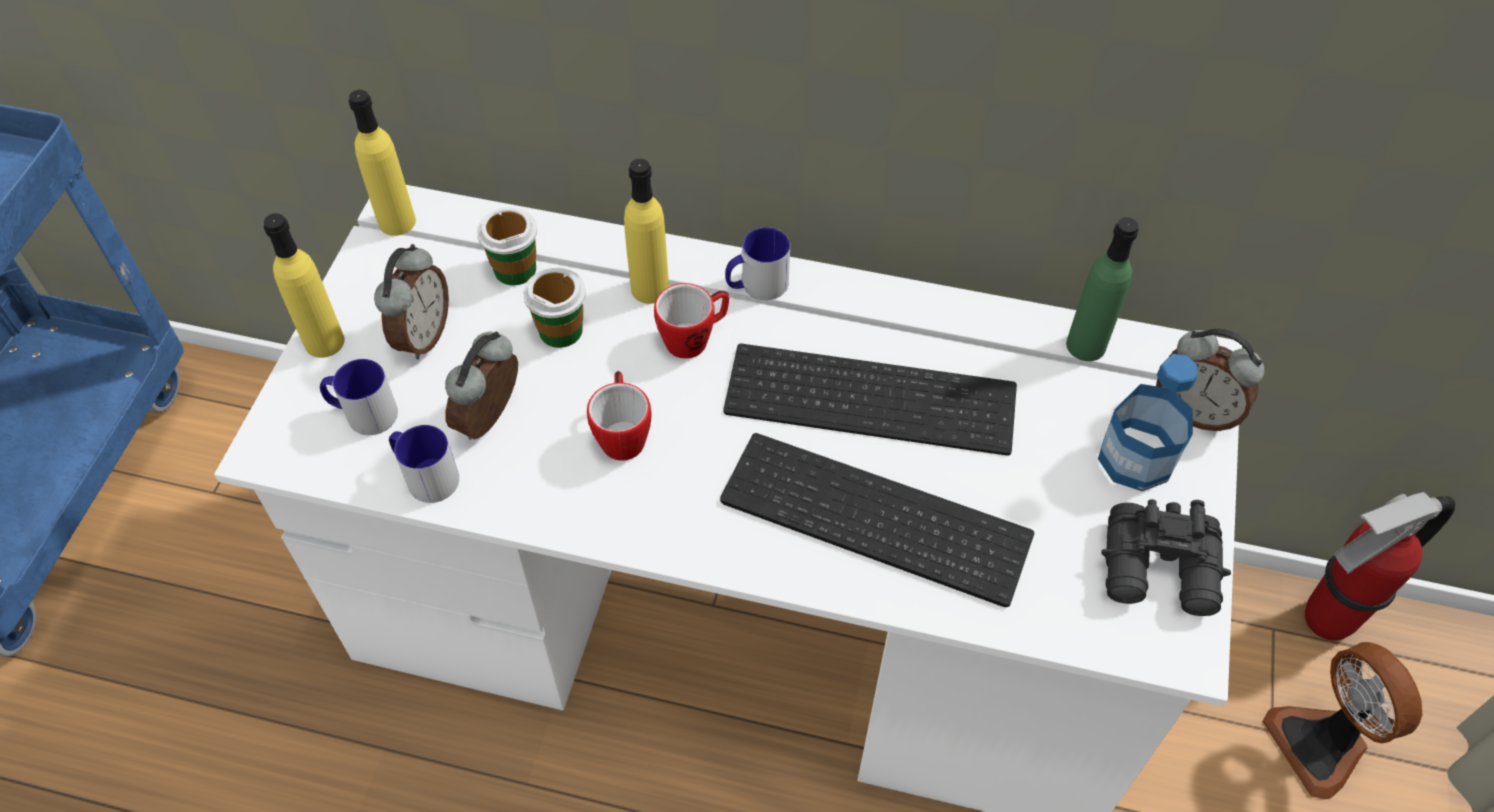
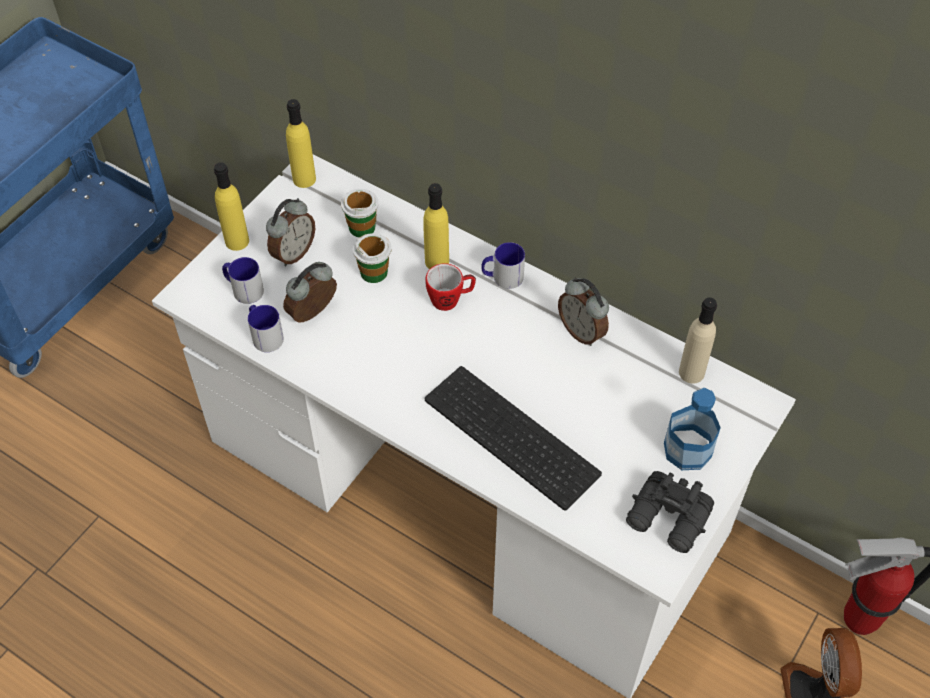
camera: 20 degrees right, 0 degrees up
(622, 434) = (385, 344): mug -> none
(874, 396) = (543, 365): keyboard -> none
(1086, 345) = (691, 372): green bottle -> beige bottle
(1194, 412) = (740, 433): alarm clock -> alarm clock (582, 331)

